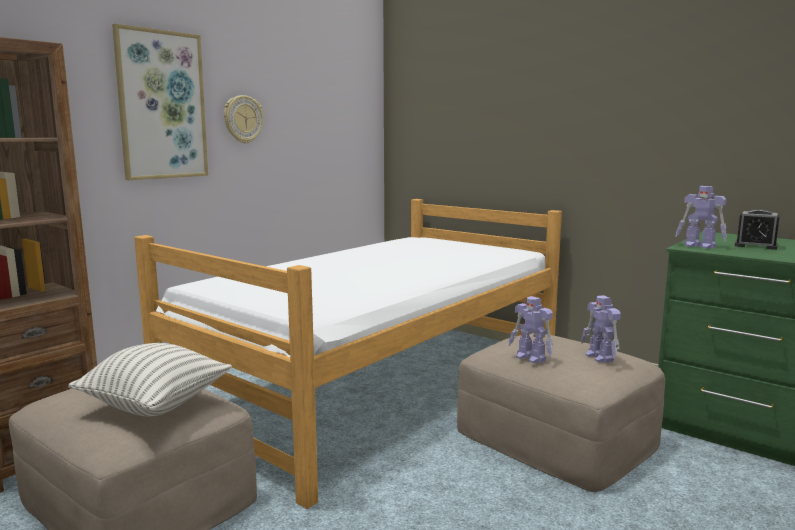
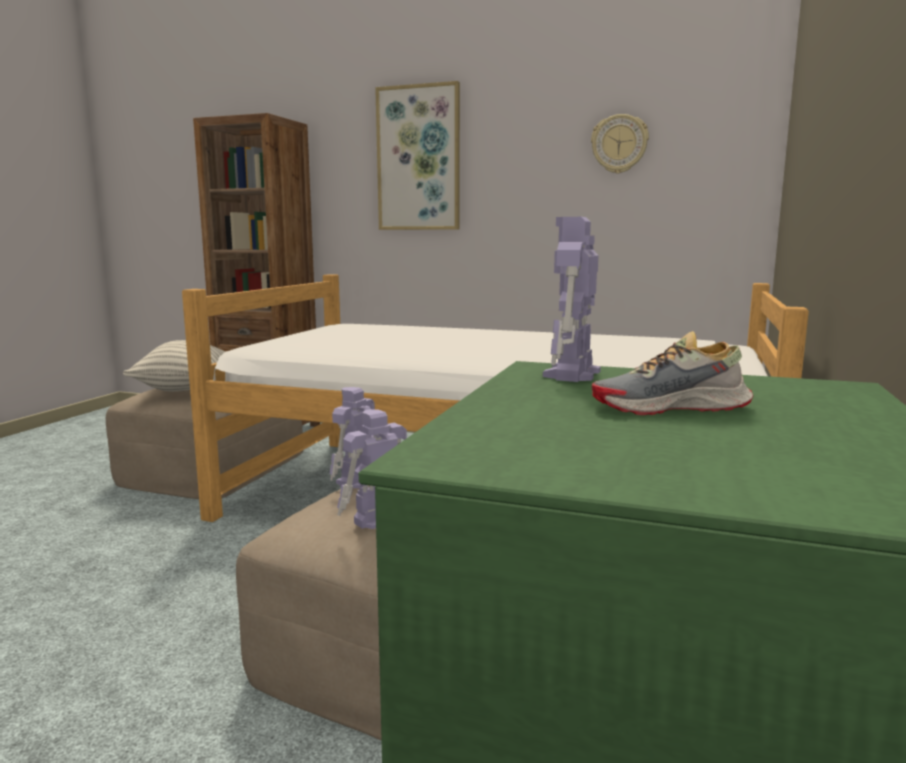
camera: 70 degrees right, 0 degrees up
(243, 119) = (510, 168): wall clock -> wall clock (619, 144)
(755, 246) = (671, 408): alarm clock -> shoe

